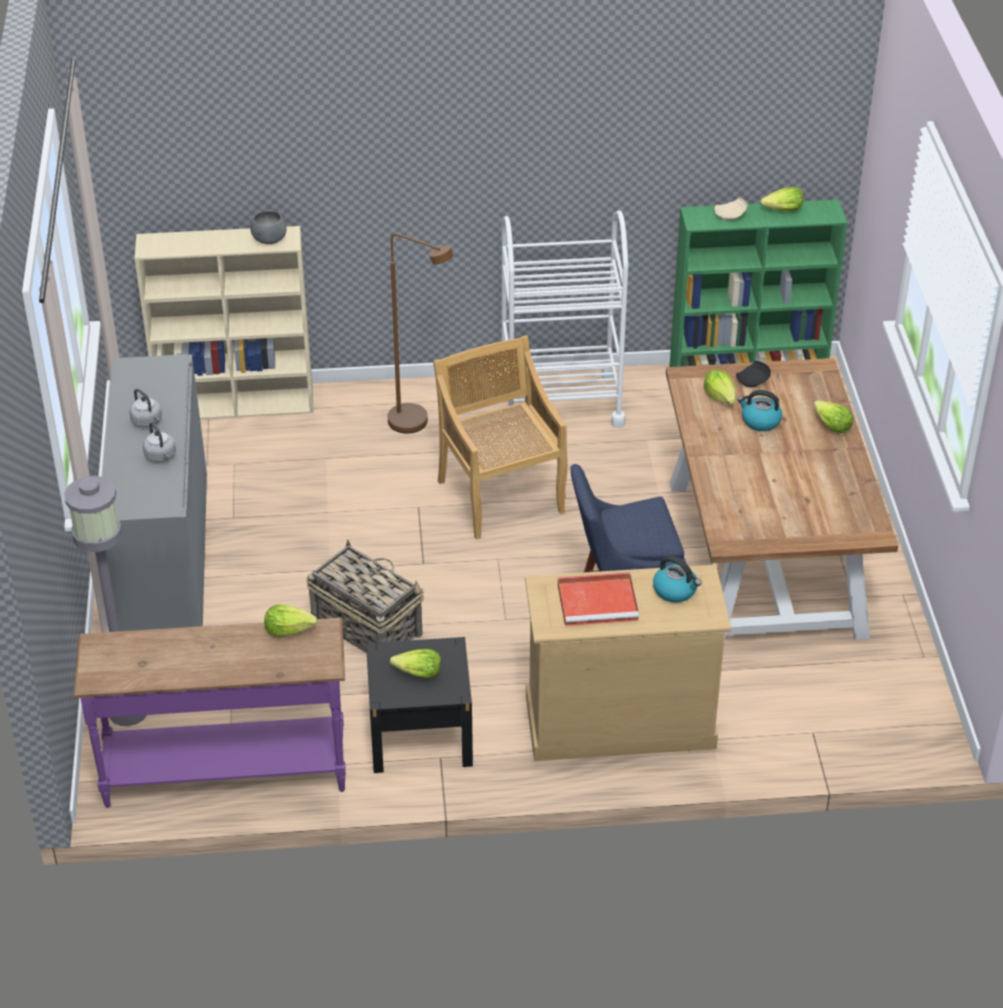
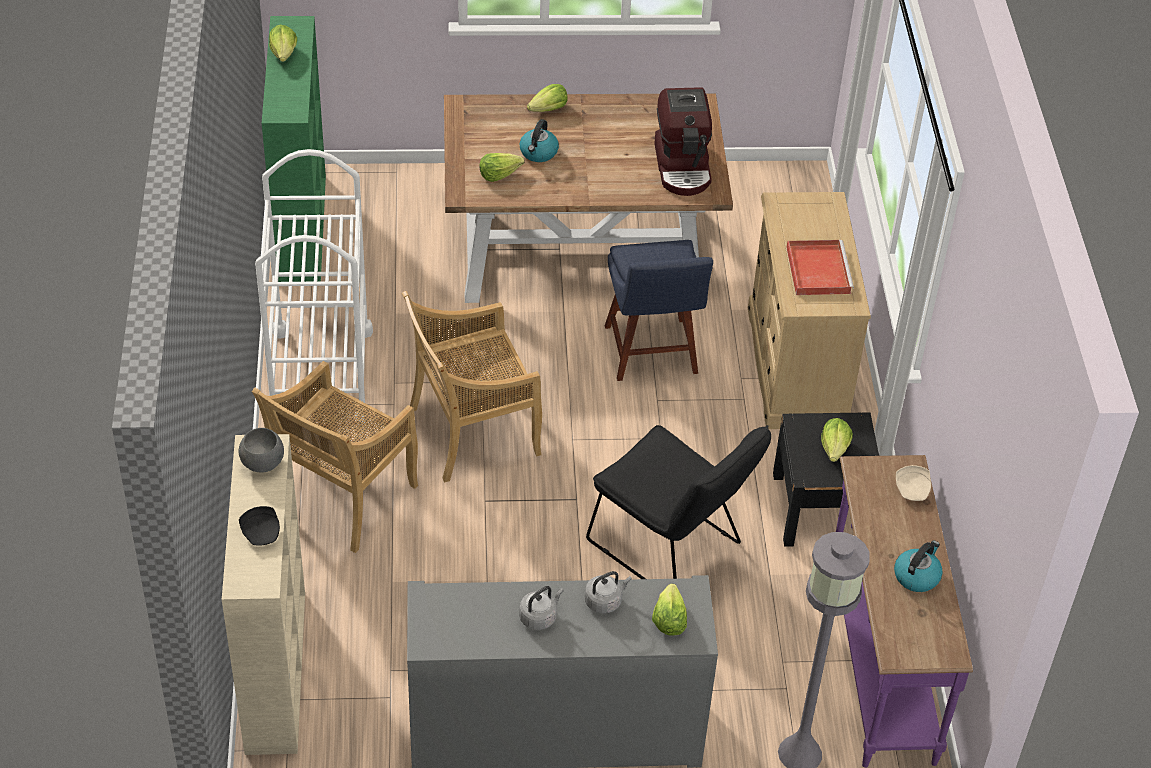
camera: 90 degrees left, 5 degrees up
(289, 629) = (863, 495): lettuce -> lettuce (668, 619)
(366, 627) = (671, 548): basket -> black chair
(417, 424) = (341, 497): brown floor lamp -> beige chair
(675, 590) = (799, 220): kettle -> kettle (916, 576)
(730, 215) = (286, 89): beige plate -> beige plate (913, 489)
(753, 381) = (475, 150): black plate -> black plate (262, 532)
(763, 521) = (683, 167): none -> coffee machine

